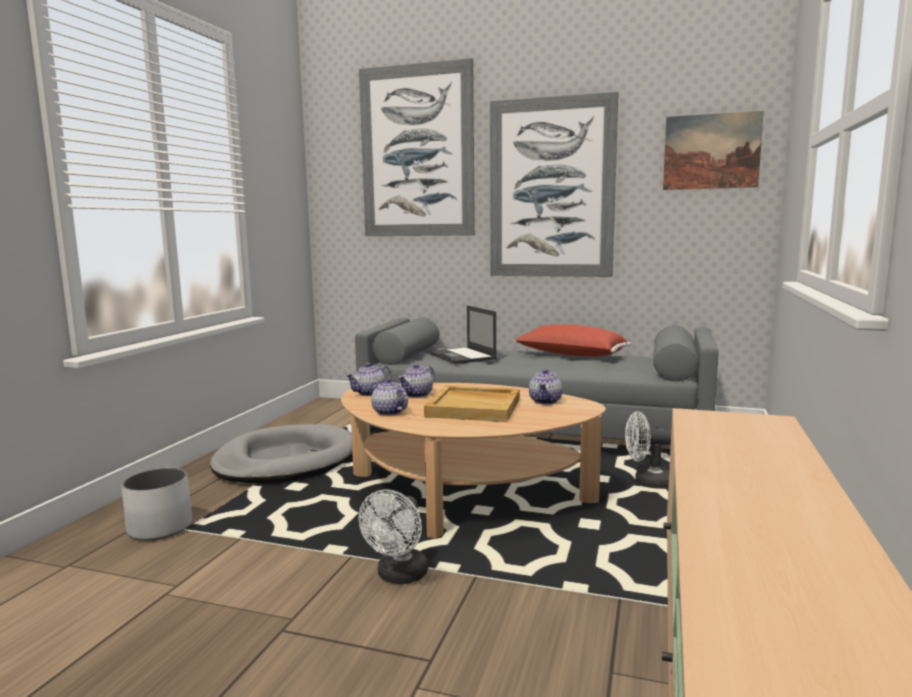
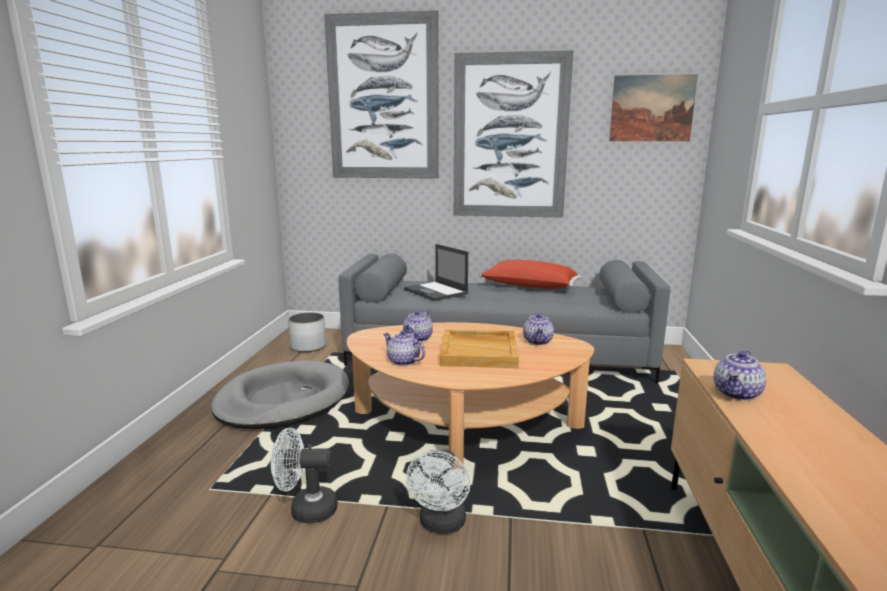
camera: 10 degrees left, 5 degrees up
(160, 528) = (183, 489): white planter -> white planter (308, 346)
(369, 393) = (372, 338): teapot -> teapot (737, 394)
(647, 482) = (614, 403): white fan -> white fan (306, 509)

